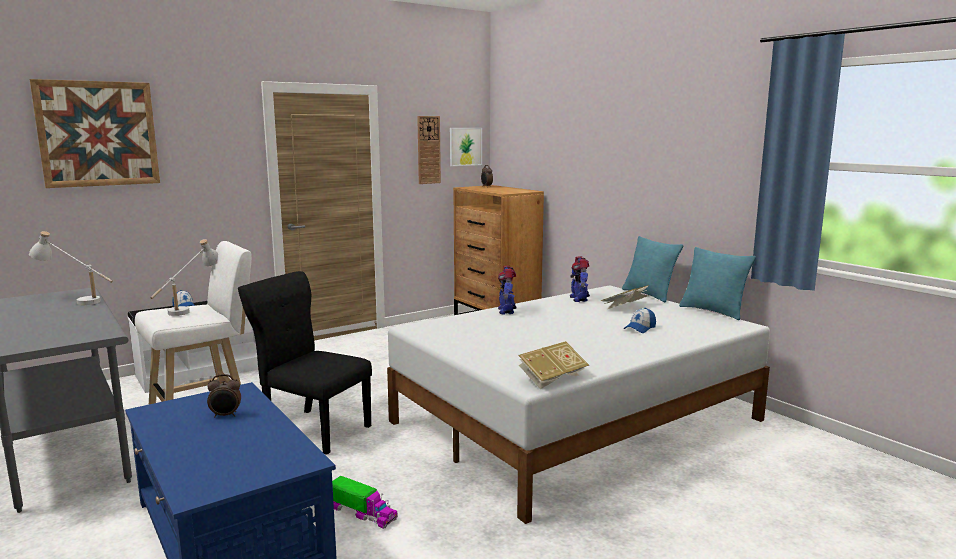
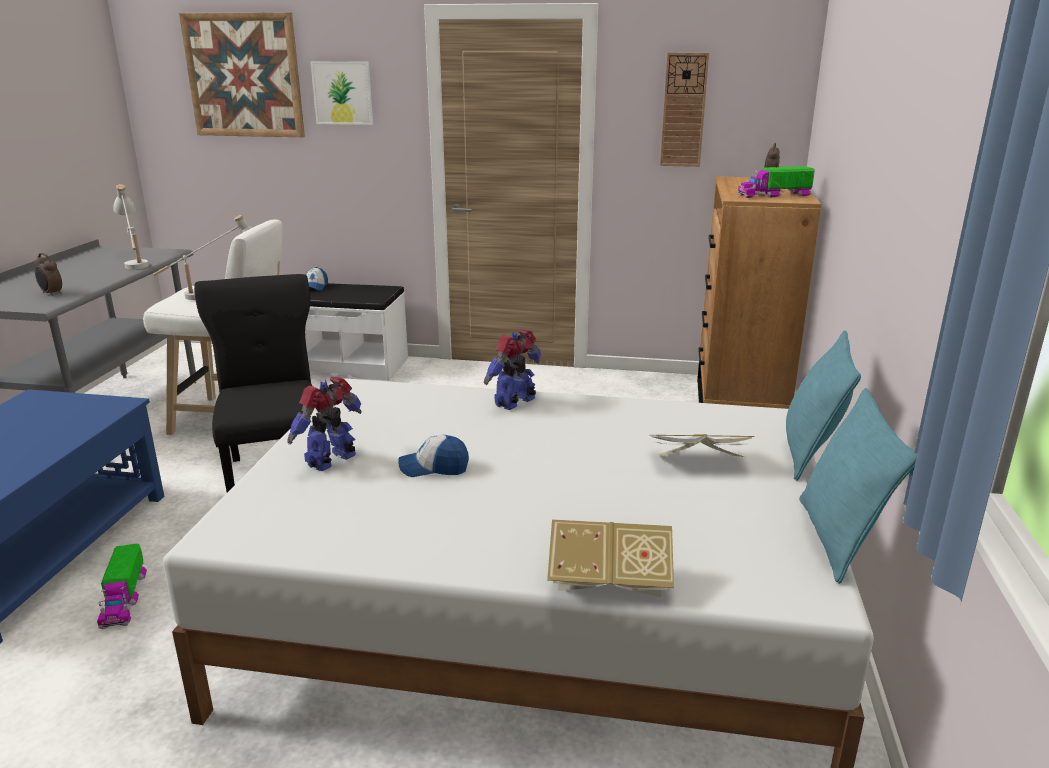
camera: 45 degrees right, 10 degrees up
(226, 415) = (46, 429): alarm clock -> alarm clock (51, 294)
(465, 146) = (758, 107): picture -> picture (342, 93)
(514, 190) = (774, 195): none -> toy truck
(552, 379) = (262, 540): book -> book (609, 580)
(579, 299) = (669, 418): toy robot -> toy robot (333, 460)
(640, 328) = (606, 514): cap -> cap (434, 467)

